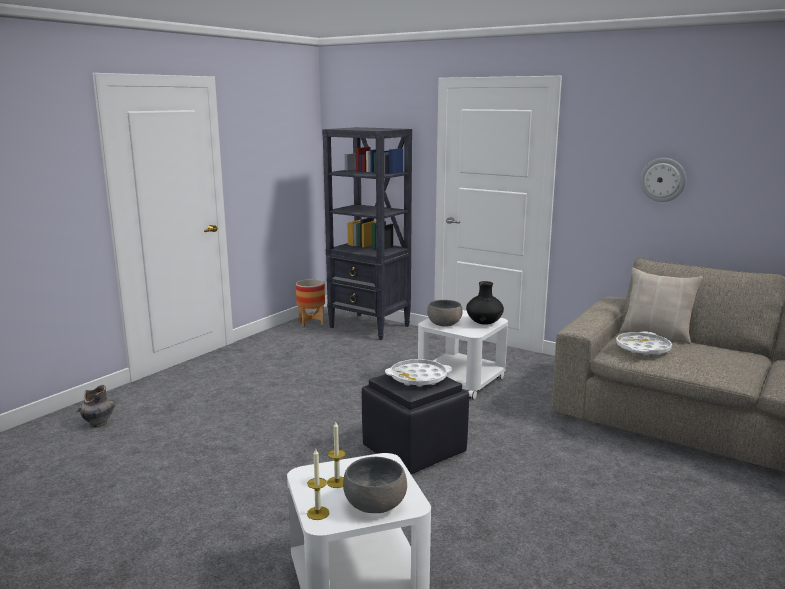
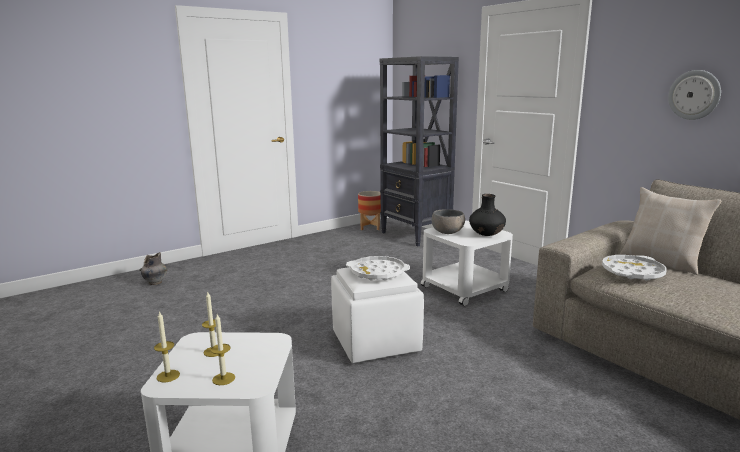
camera: 20 degrees right, 0 degrees up
(375, 505) = (223, 379): grey bowl -> candle
(414, 450) = (375, 342): black ottoman -> white ottoman

